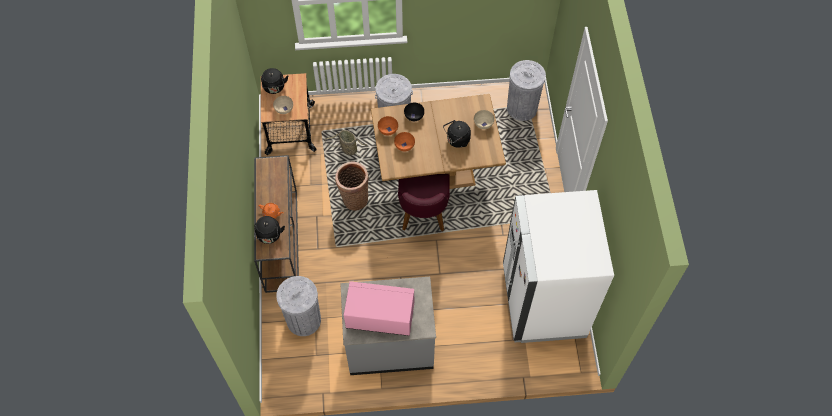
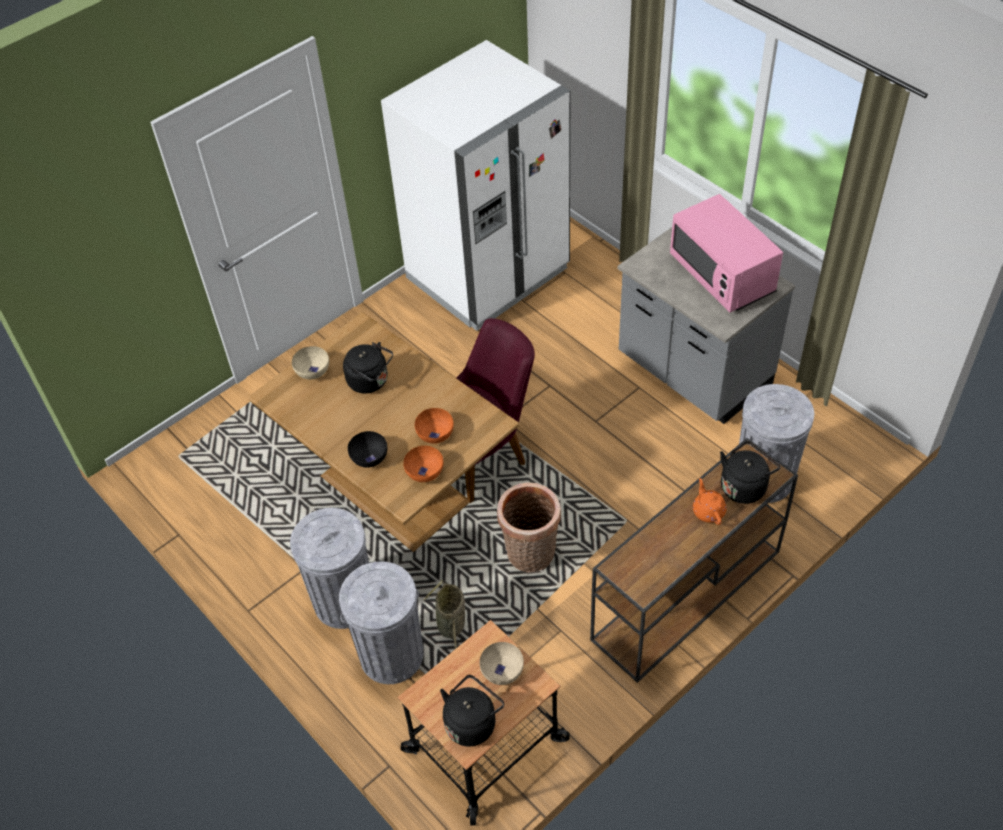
camera: 125 degrees left, 10 degrees down
(522, 108) = (190, 458): grey trash can -> grey trash can (391, 655)

